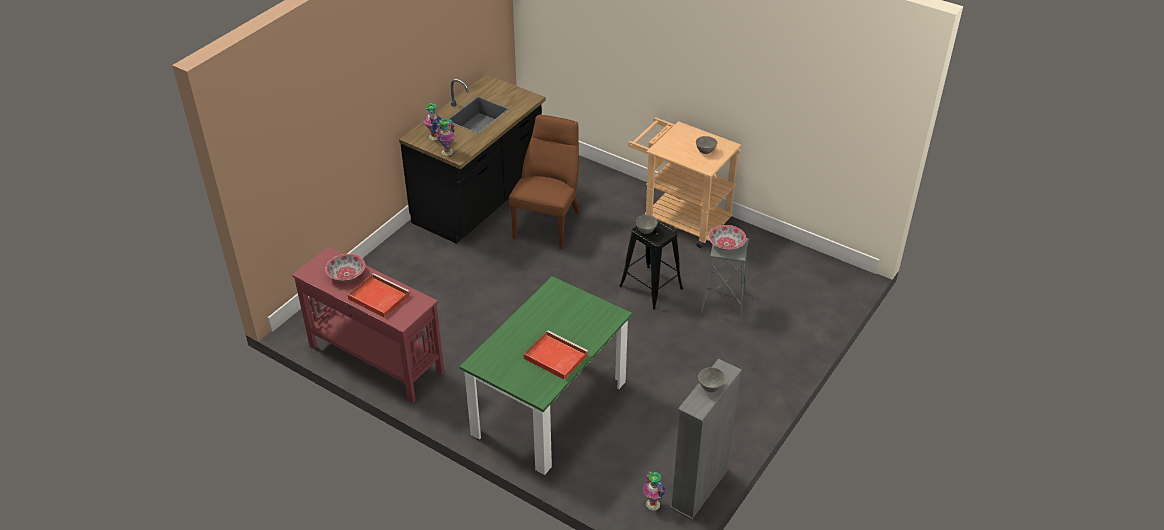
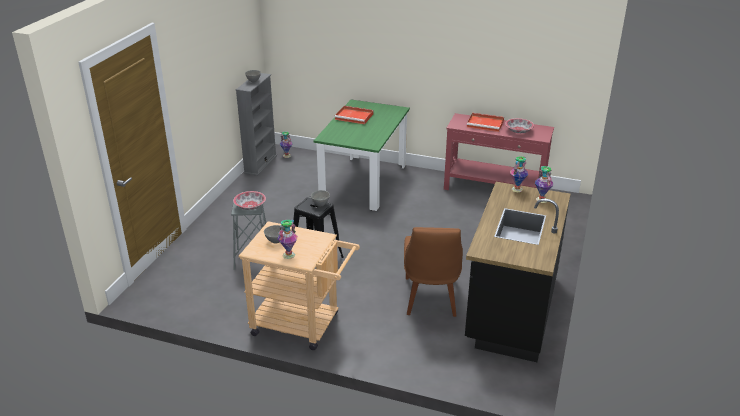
camera: 165 degrees right, 10 degrees down
(695, 136) = (288, 255): none -> vase

